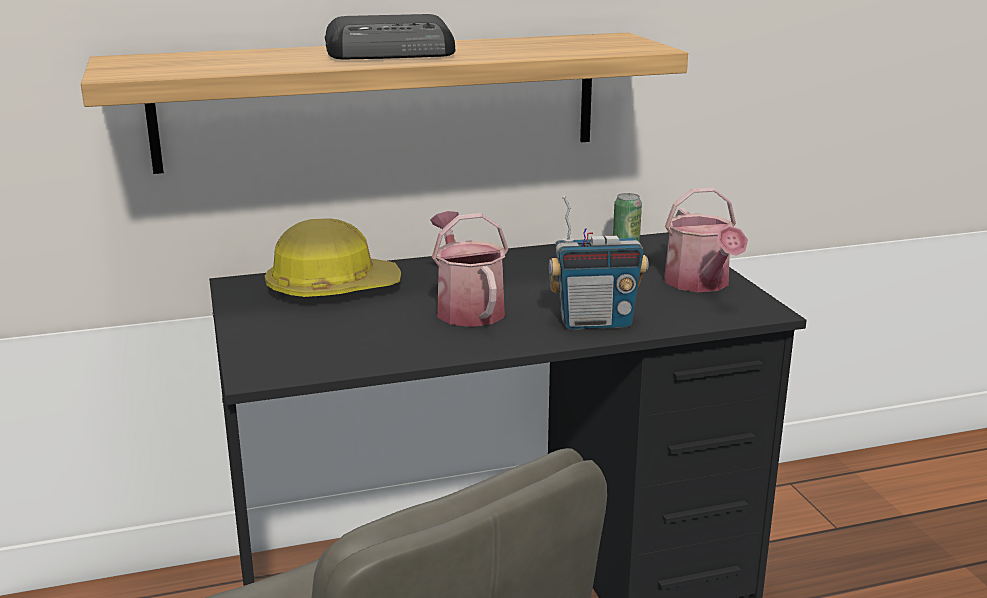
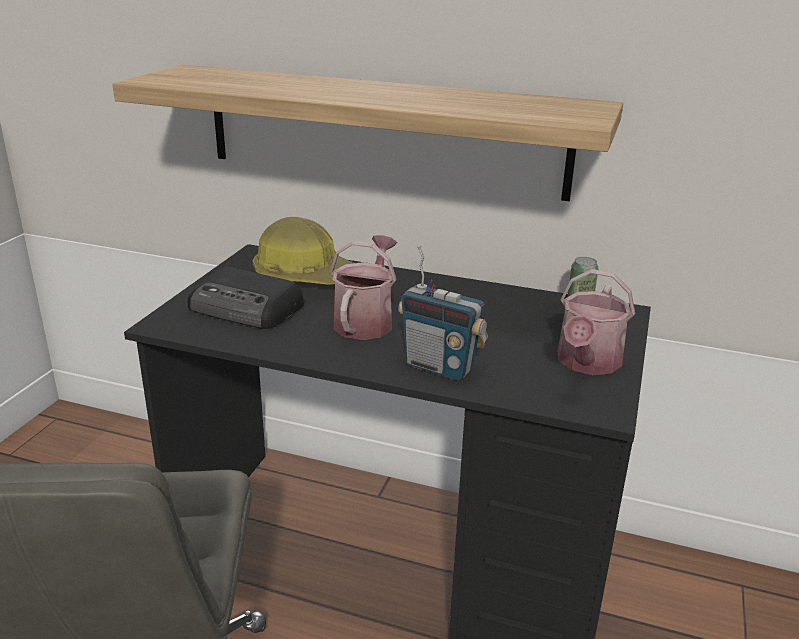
camera: 35 degrees right, 5 degrees up
(393, 53) = (361, 91): radio -> radio (247, 308)

